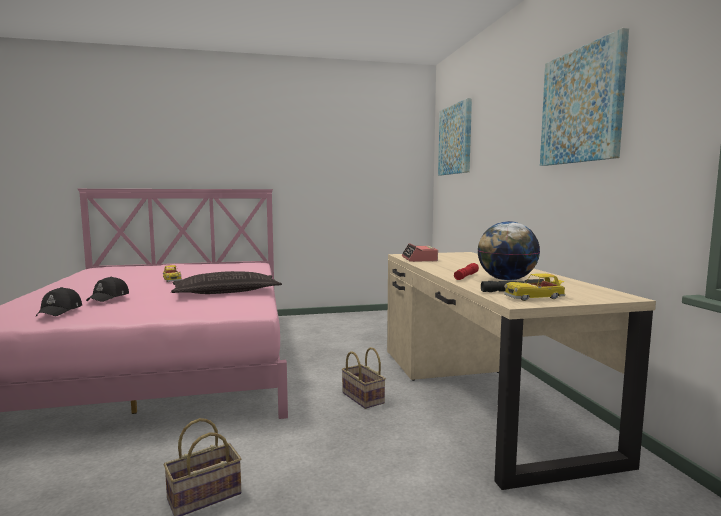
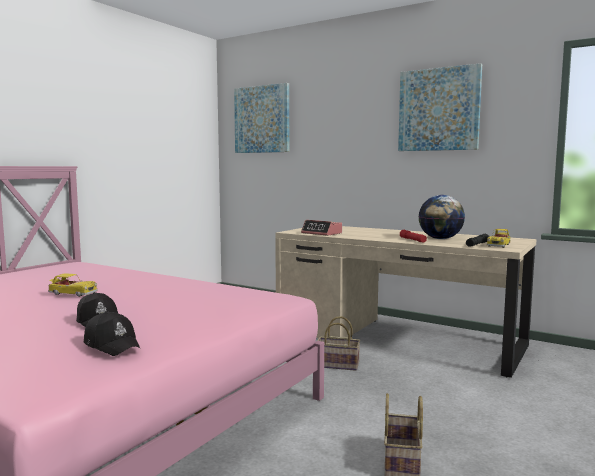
camera: 45 degrees left, 0 degrees up
(226, 292) = (193, 291): pillow -> none

